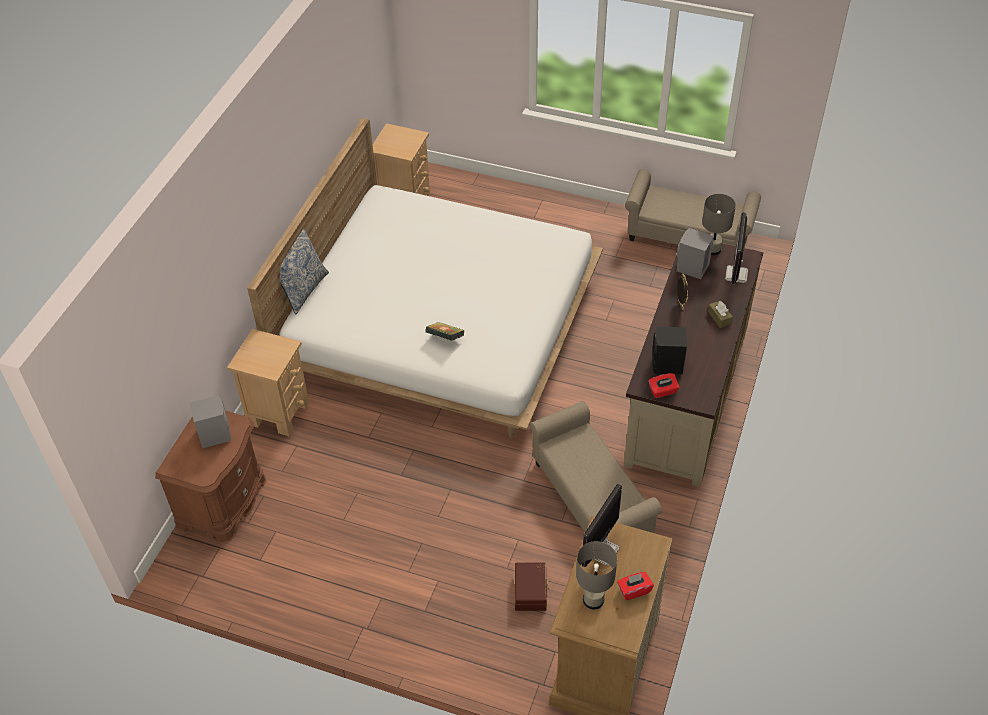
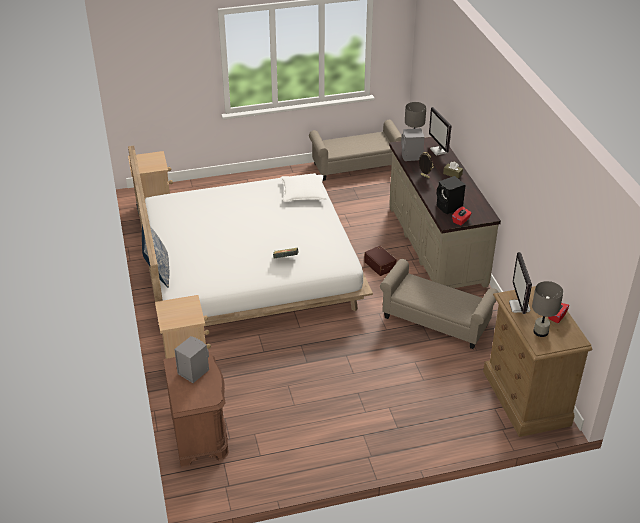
camera: 35 degrees left, 10 degrees down
(531, 591) = (449, 384): brown storage box -> brown storage box (380, 265)
(547, 255) = (303, 192): none -> white pillow

